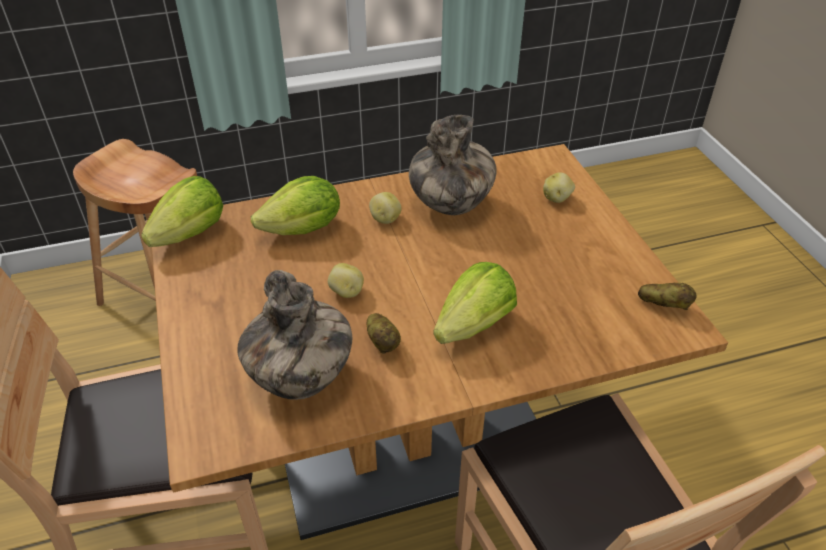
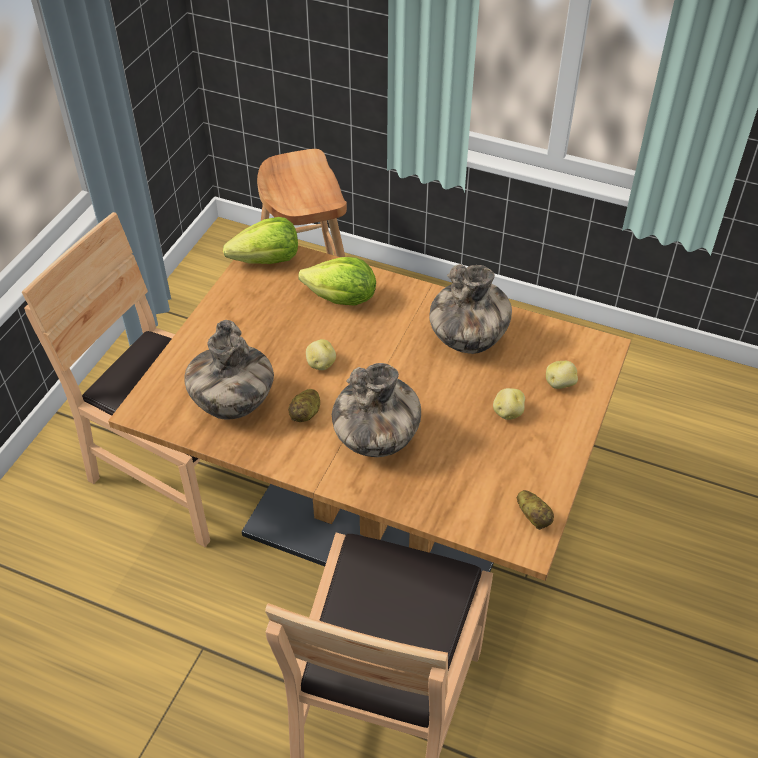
camera: 40 degrees right, 5 degrees up
(384, 219) = (406, 323): potato -> potato (507, 412)
(474, 325) = (377, 441): lettuce -> vase

